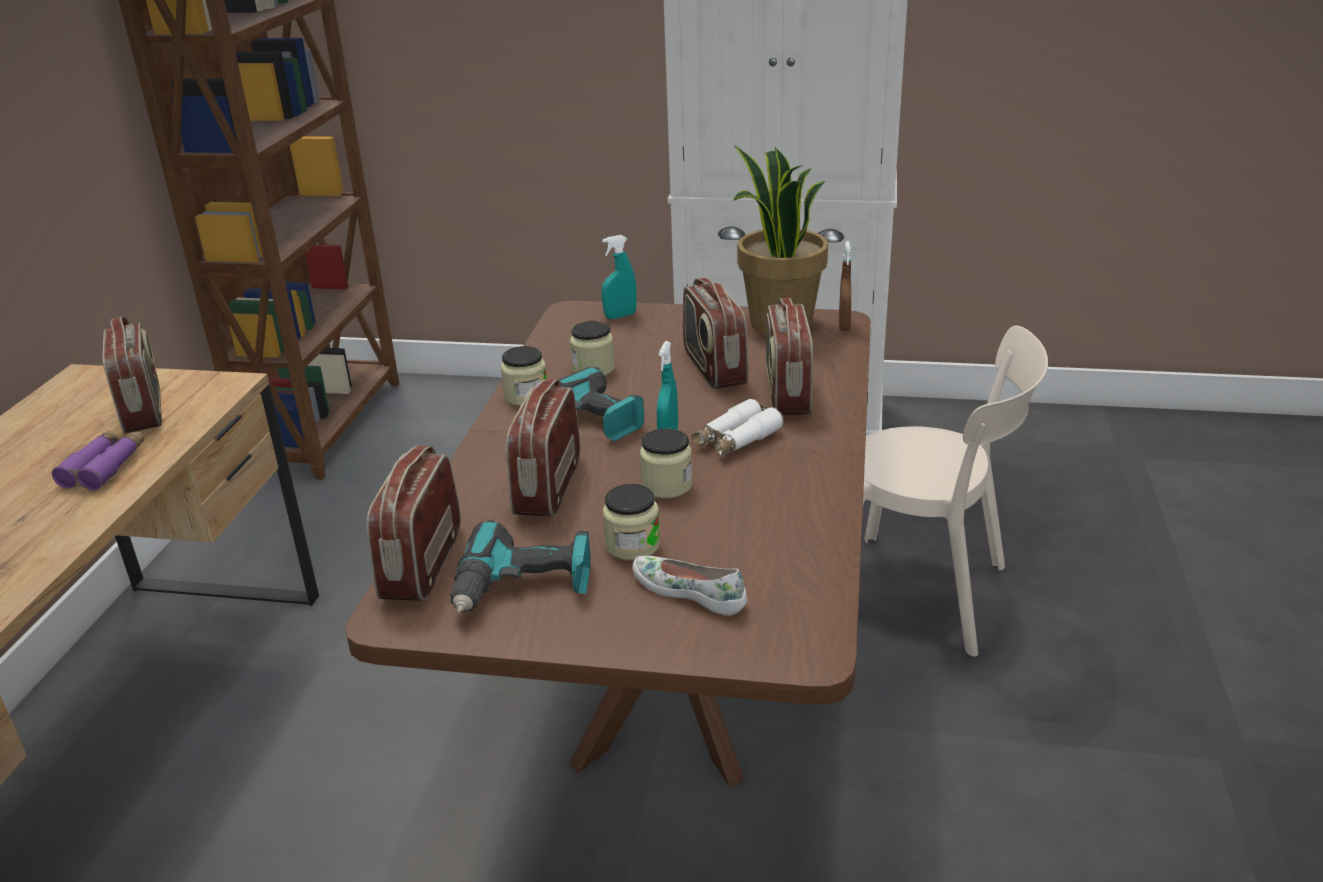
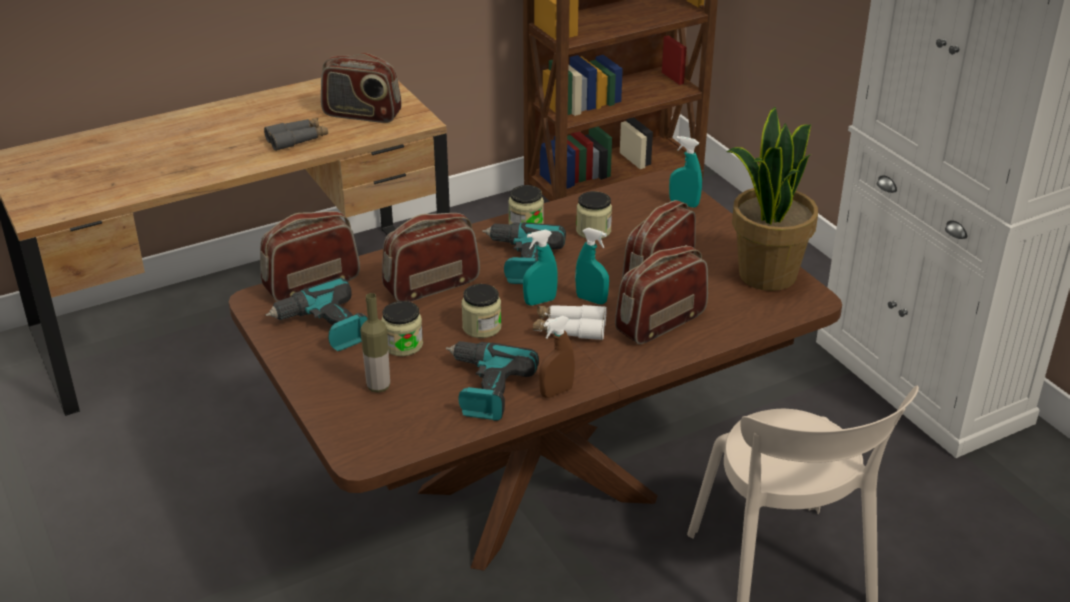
camera: 50 degrees right, 5 degrees up
(105, 467) = (297, 139): purple binoculars -> grey binoculars
(144, 410) = (362, 114): radio -> radio turned 75 degrees clockwise
(689, 591) = (378, 386): white shoe -> bottle
(704, 411) = (591, 300): none -> turquoise spray bottle
(777, 524) = (484, 388): none -> power drill
(844, 325) = (804, 304): brown spray bottle -> brown spray bottle (556, 392)

